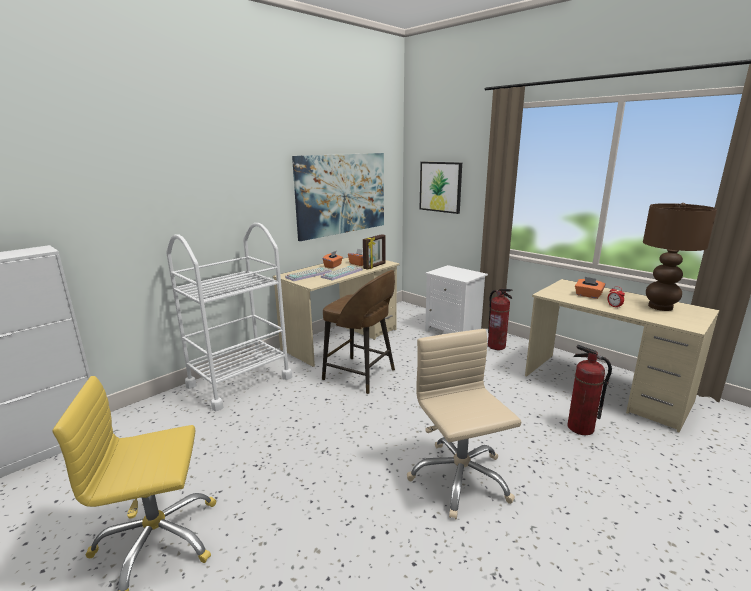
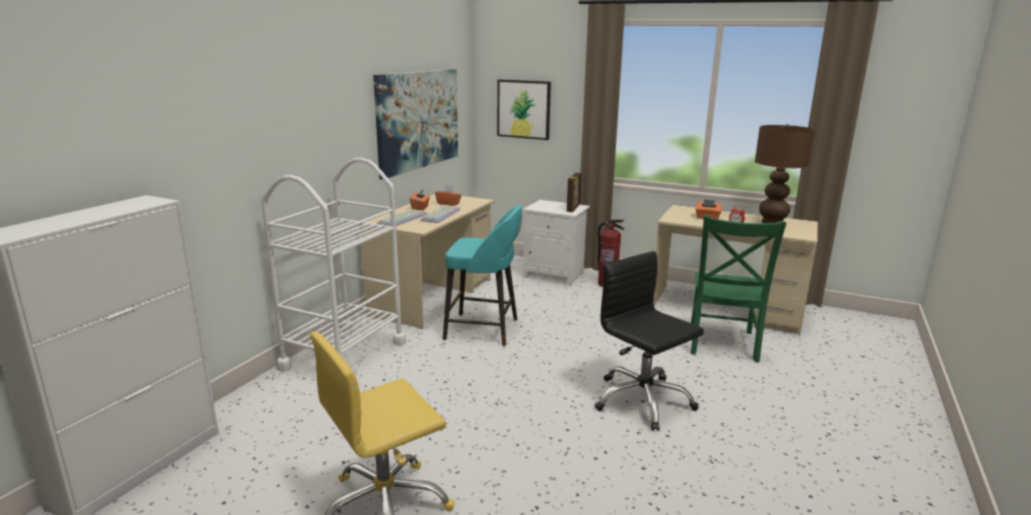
camera: 20 degrees left, 0 degrees up
(361, 375) = (484, 329): brown stool -> turquoise stool
(375, 266) = (470, 205): picture frame -> picture frame (574, 208)
(459, 478) = (642, 400): beige office chair -> black office chair
(580, 428) = (722, 344): fire extinguisher -> green chair

